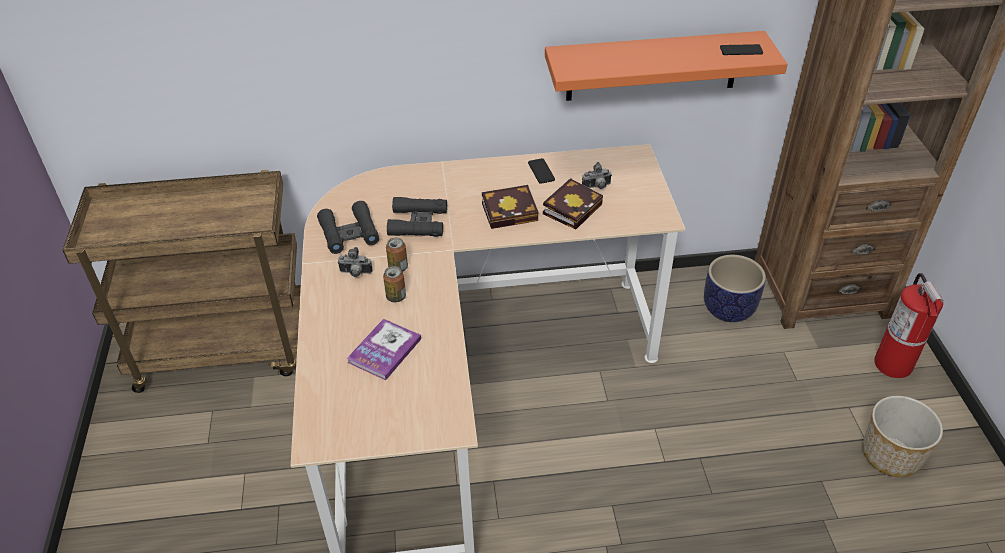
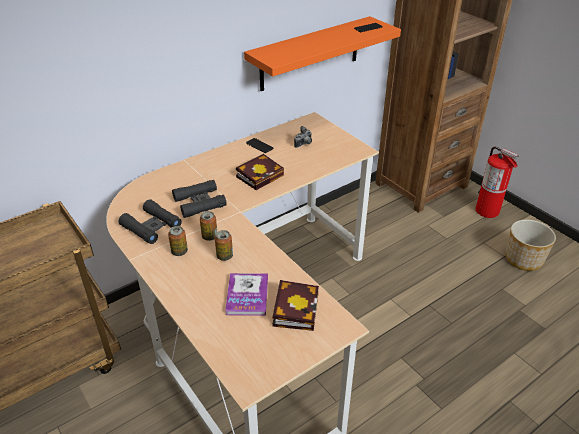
camera: 30 degrees left, 5 degrees down
(355, 273) = (179, 252): camera -> can
(573, 207) = (299, 160): book -> book (295, 307)
(727, 309) = (379, 212): planter -> none

